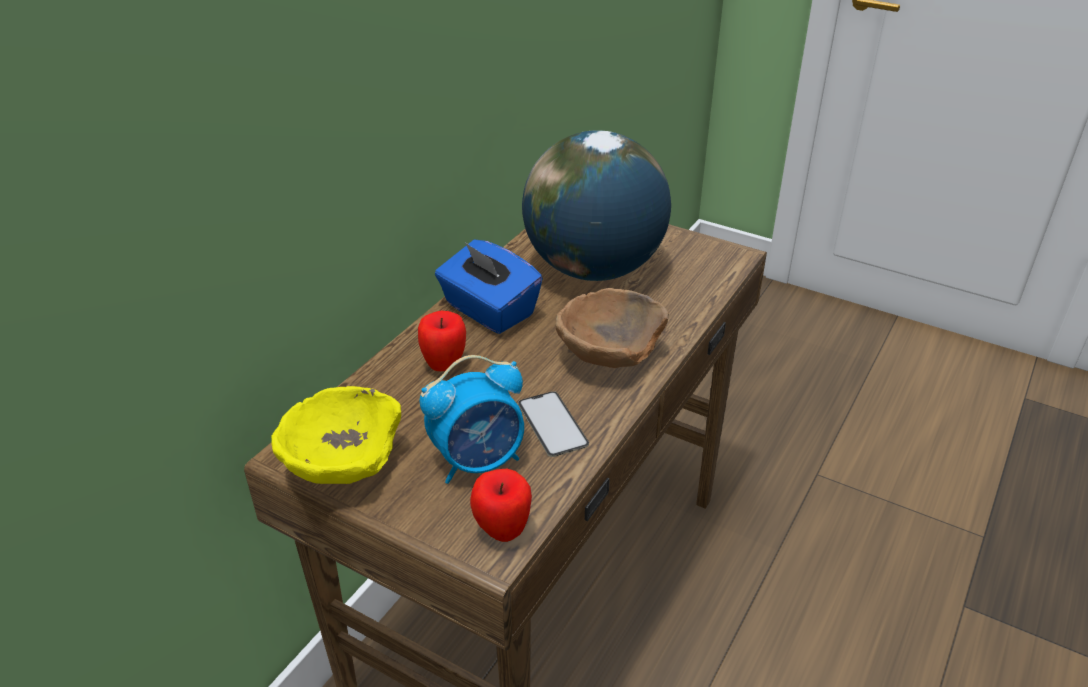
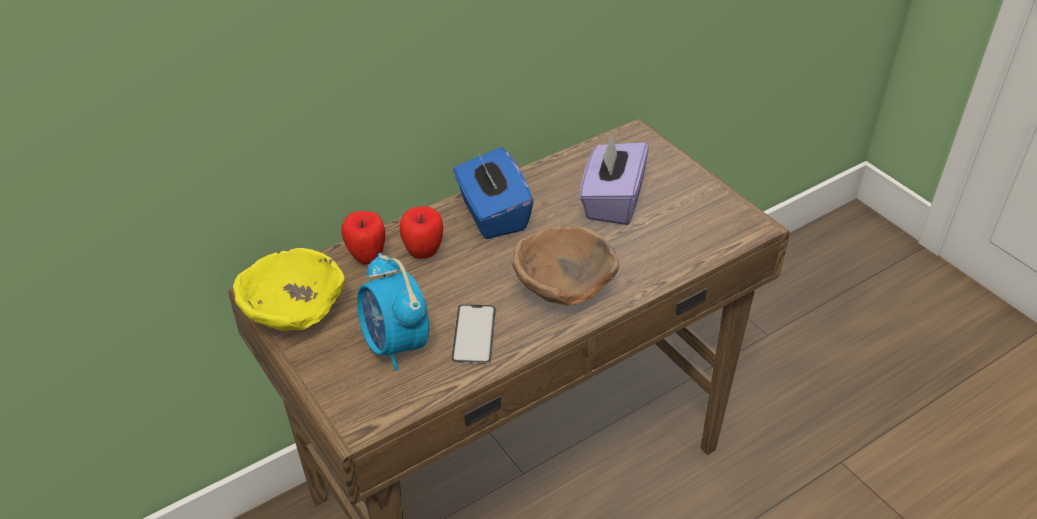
camera: 25 degrees right, 5 degrees up
(479, 461) = (395, 345): alarm clock -> alarm clock turned 60 degrees clockwise
(502, 532) = (374, 410): apple -> apple (367, 258)
(595, 268) = (612, 201): globe -> purple tissue box

